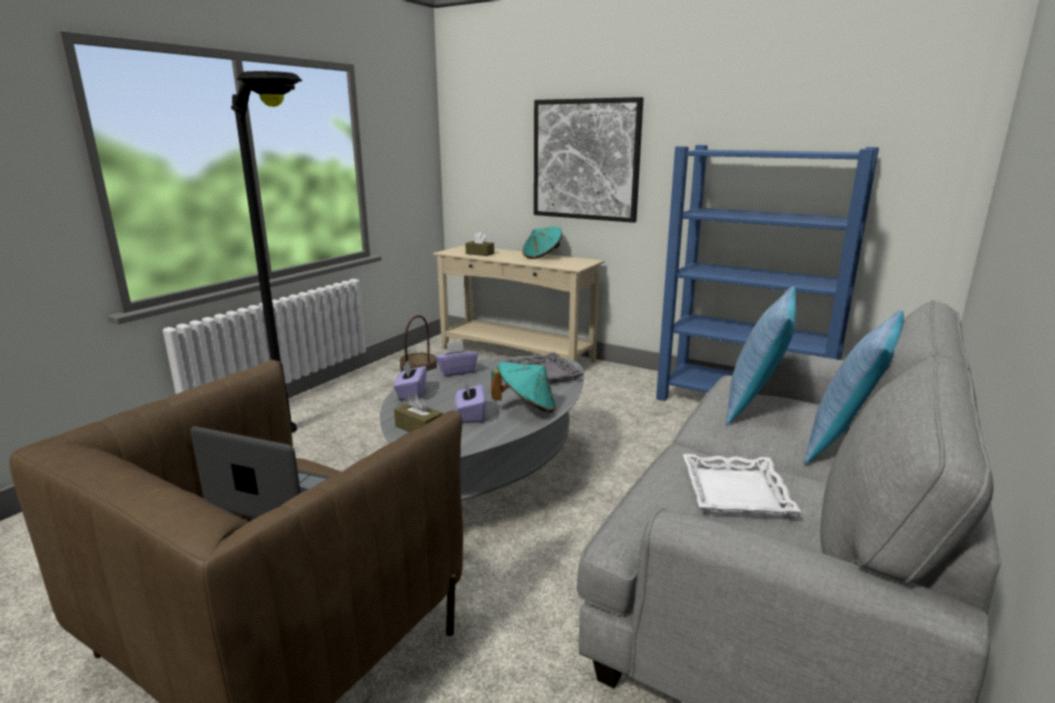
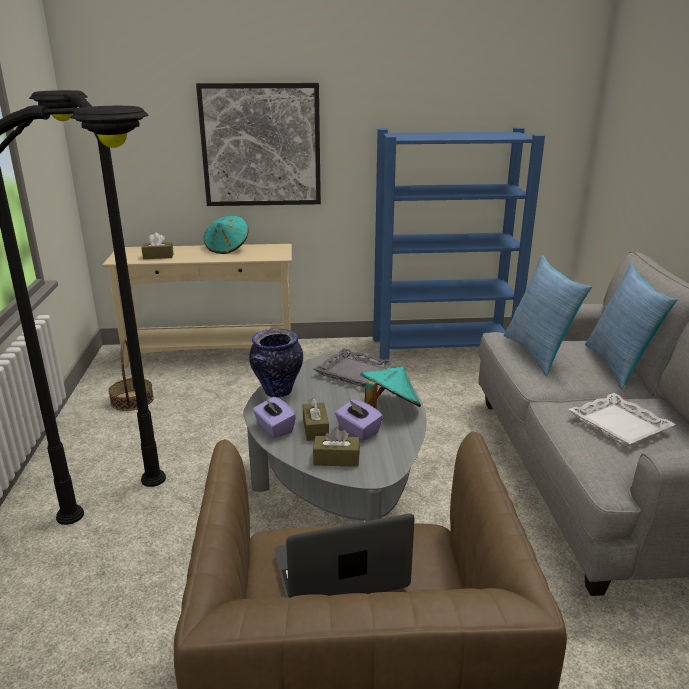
camera: 35 degrees left, 5 degrees up
(375, 399) = (126, 446): none -> black floor lamp
(440, 403) = (315, 429): none -> brown tissue box
(456, 371) = (277, 392): purple tissue box -> vase

